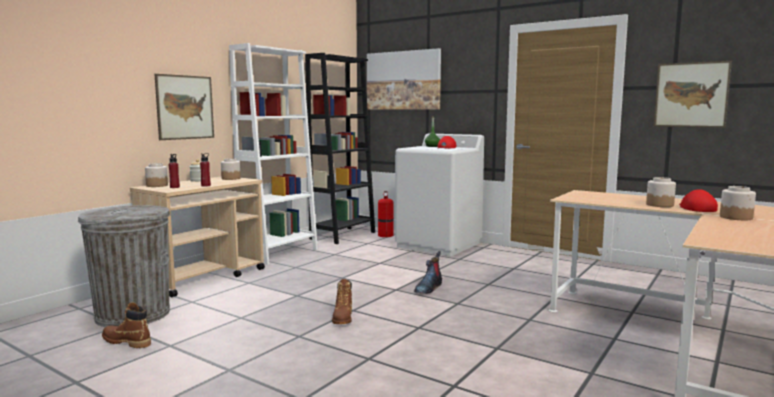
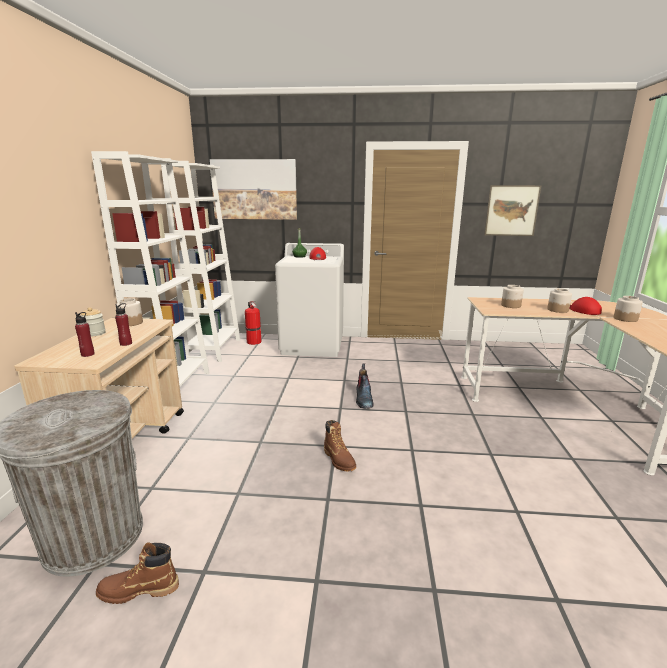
camera: 30 degrees left, 10 degrees up
(156, 185) = (52, 354): jar -> jar (510, 305)
(185, 107) = (56, 240): picture -> none
(343, 235) = (214, 349): black bookcase -> white bookcase

